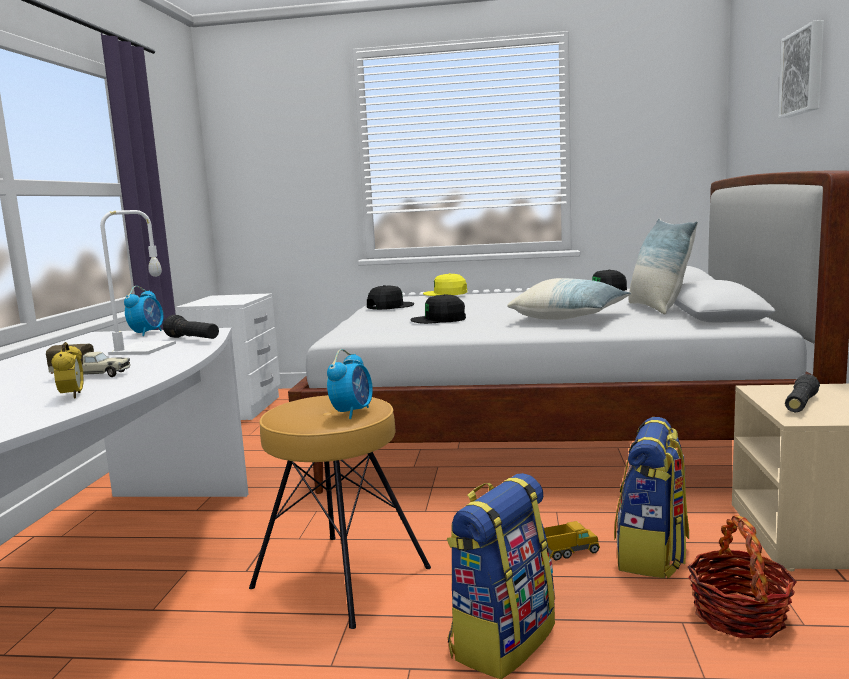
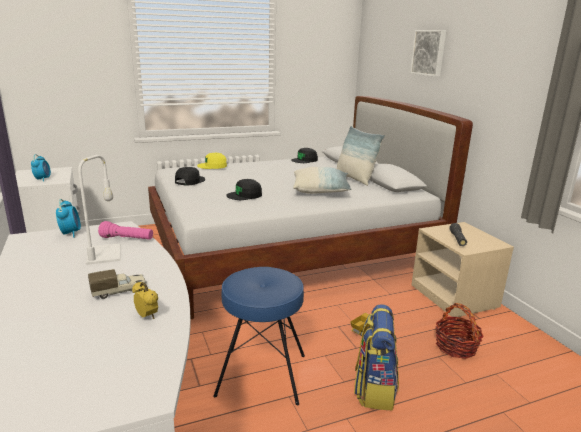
camera: 30 degrees left, 10 degrees up
(193, 340) = (127, 239): black flashlight -> pink flashlight
(340, 578) = (262, 375): brown stool -> blue stool
(352, 412) = (284, 284): alarm clock -> alarm clock (43, 179)
(652, 555) = (400, 322): backpack -> none

